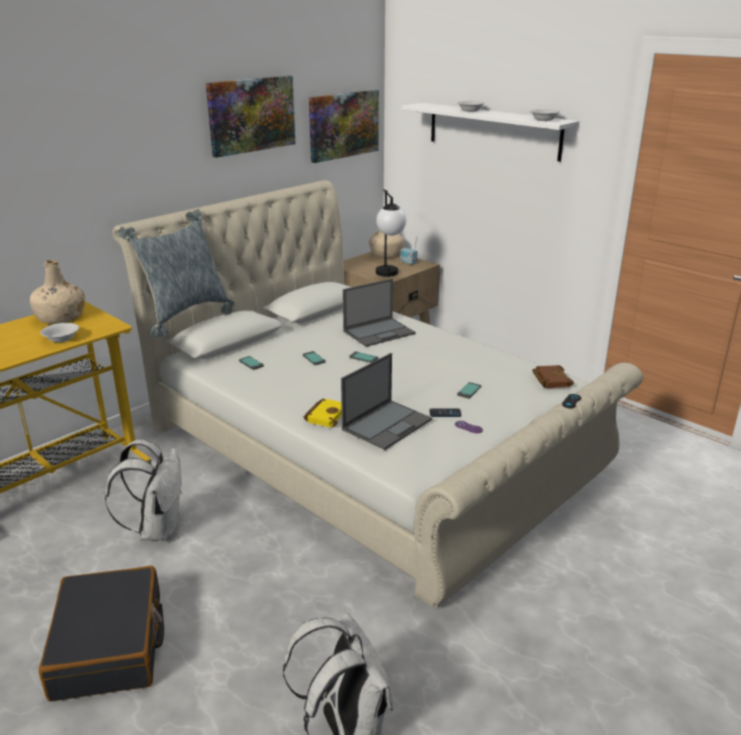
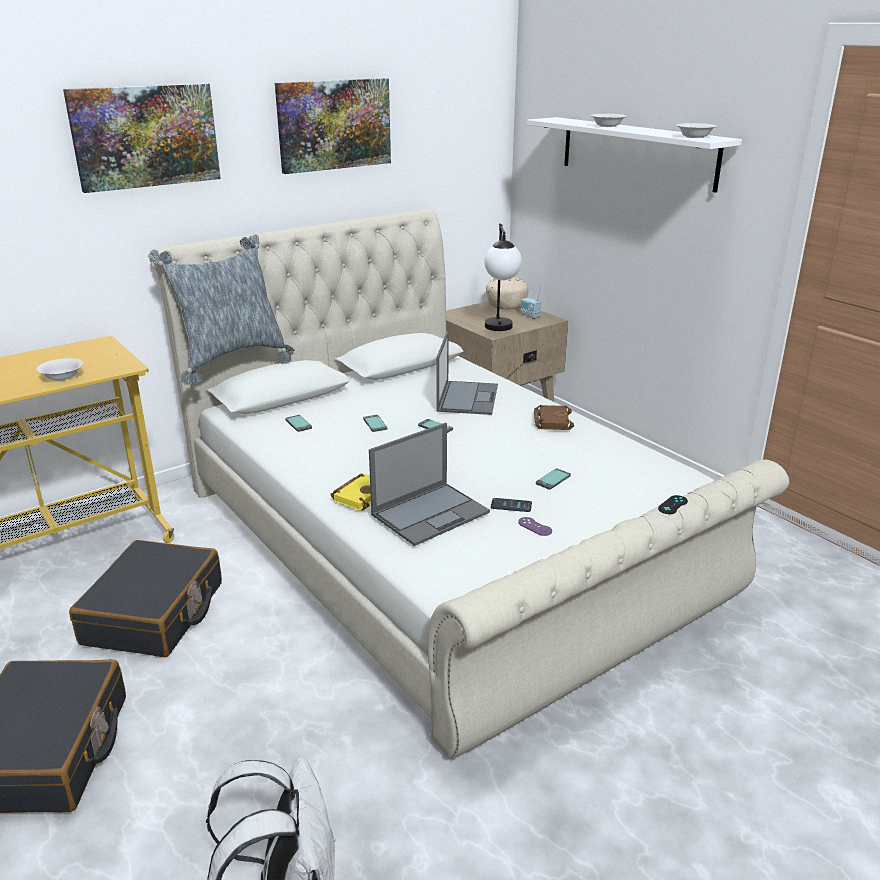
camera: 10 degrees right, 0 degrees up
(61, 318) = (75, 353): beige bottle -> none
(158, 529) = (155, 613): white backpack -> black suitcase
(343, 125) = (457, 143): picture -> picture (145, 136)
(379, 332) = (467, 397): laptop -> laptop turned 60 degrees counterclockwise
(550, 379) = (665, 474): brown book -> brown book (551, 421)

